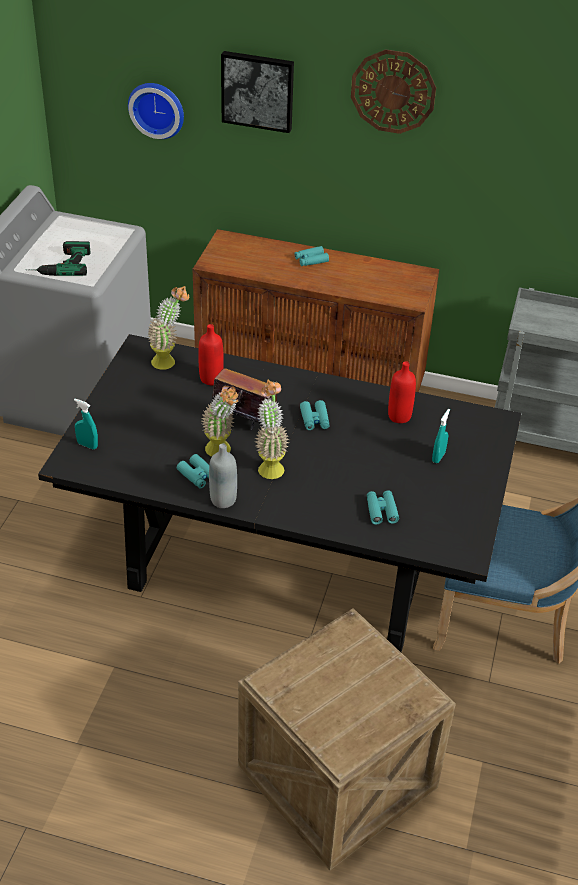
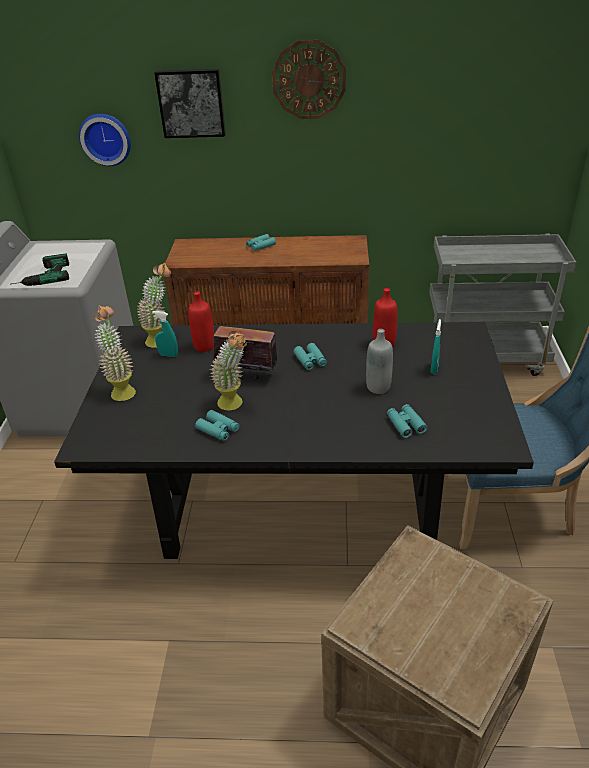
camera: 10 degrees left, 5 degrees down
(87, 445) = (100, 424): turquoise spray bottle -> turquoise spray bottle (168, 355)
(223, 500) = (250, 447): grey bottle -> grey bottle (378, 387)
(270, 465) = (284, 406): potted plant -> potted plant (122, 390)

